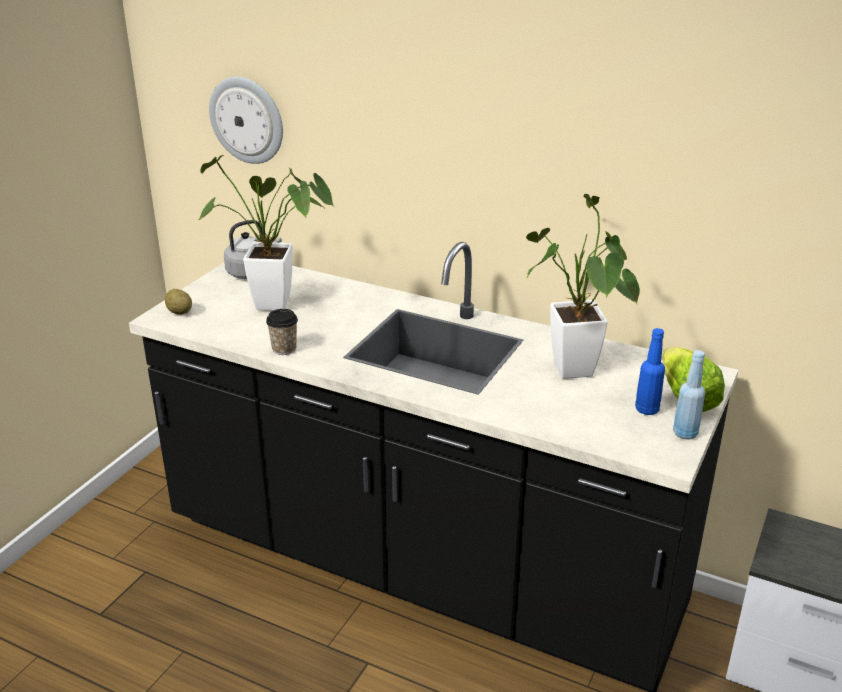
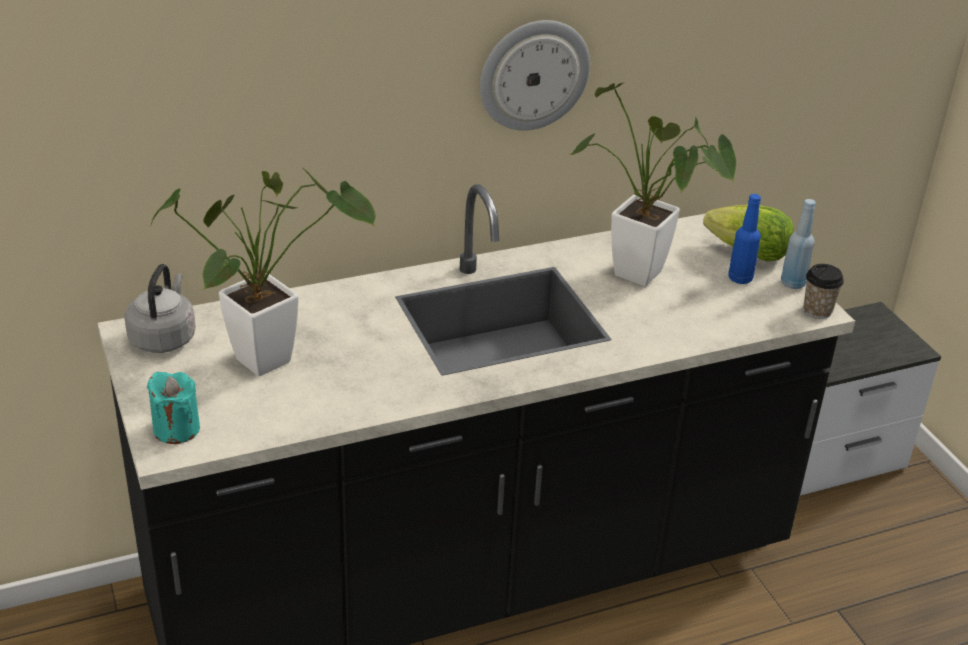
camera: 50 degrees left, 5 degrees up
(179, 312) = (176, 429): potato -> turquoise candle
(247, 120) = (98, 129): wall clock -> wall clock (533, 74)
(284, 349) = (372, 401): cup -> cup (817, 311)

